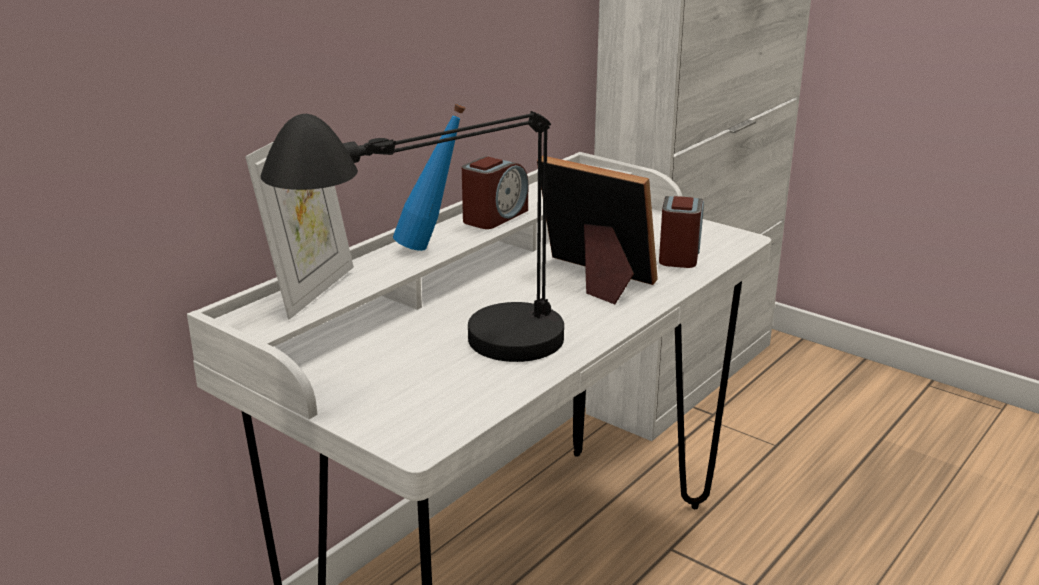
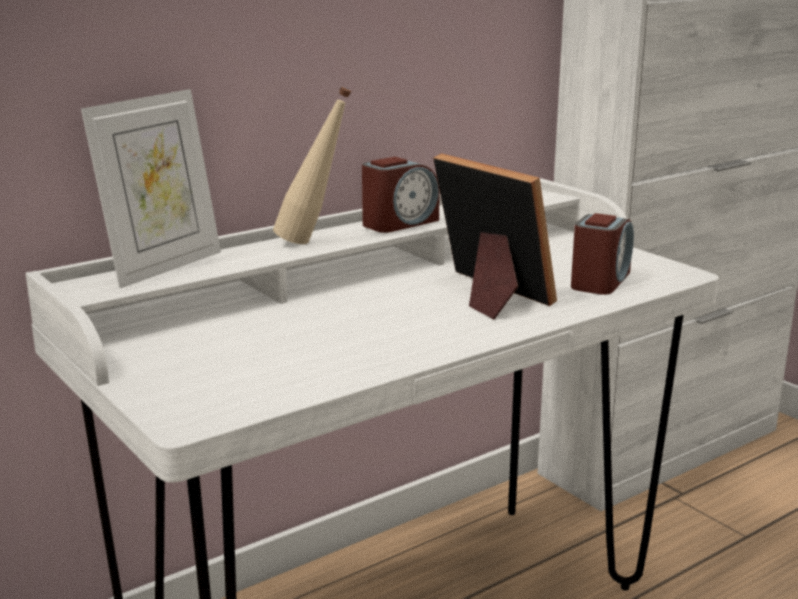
camera: 15 degrees right, 5 degrees down
(431, 246) = (313, 242): blue bottle -> beige bottle
(442, 363) = (269, 352): black table lamp -> none

